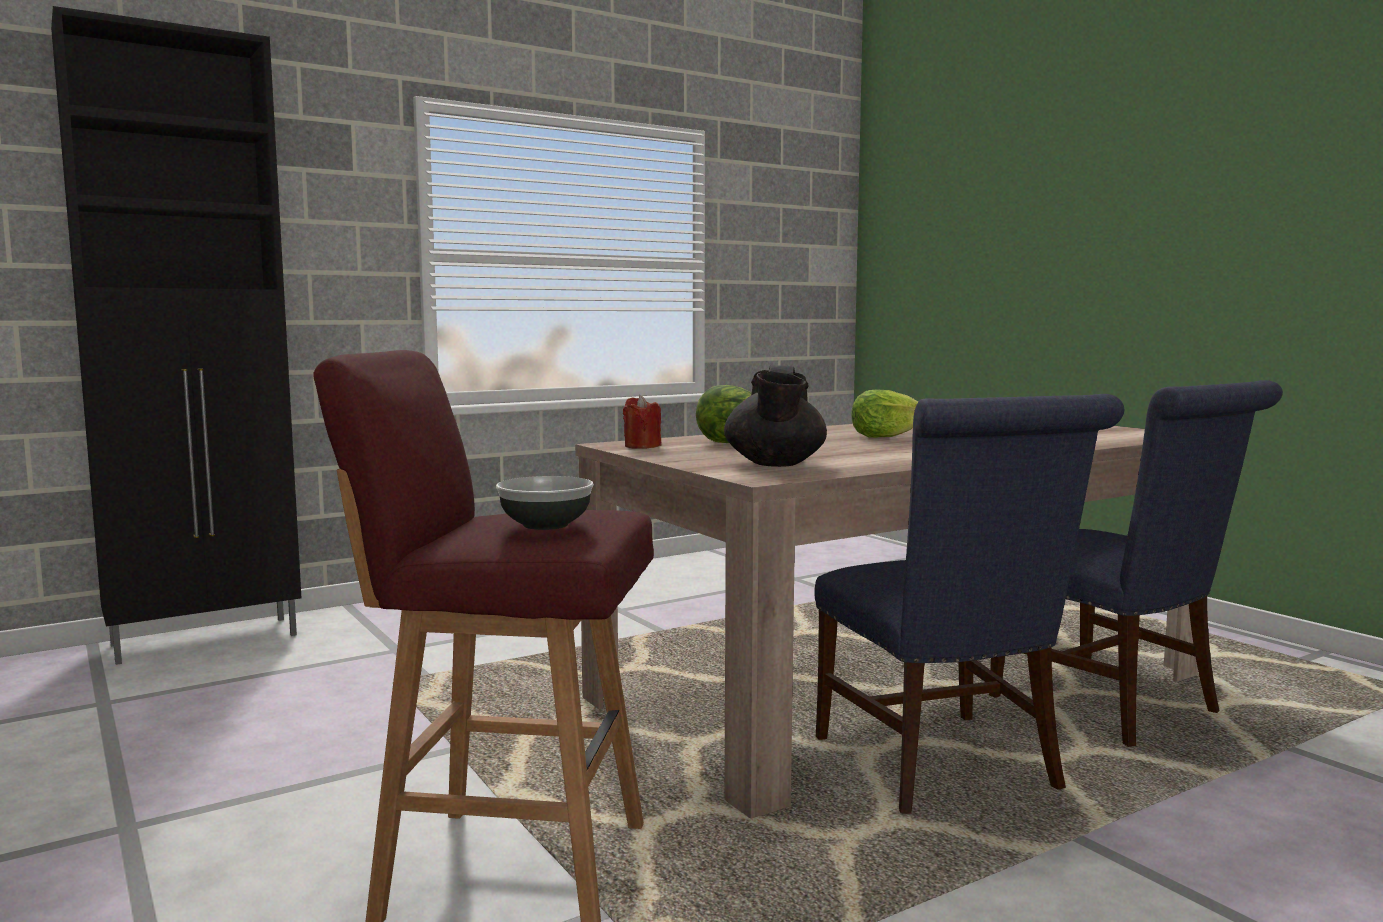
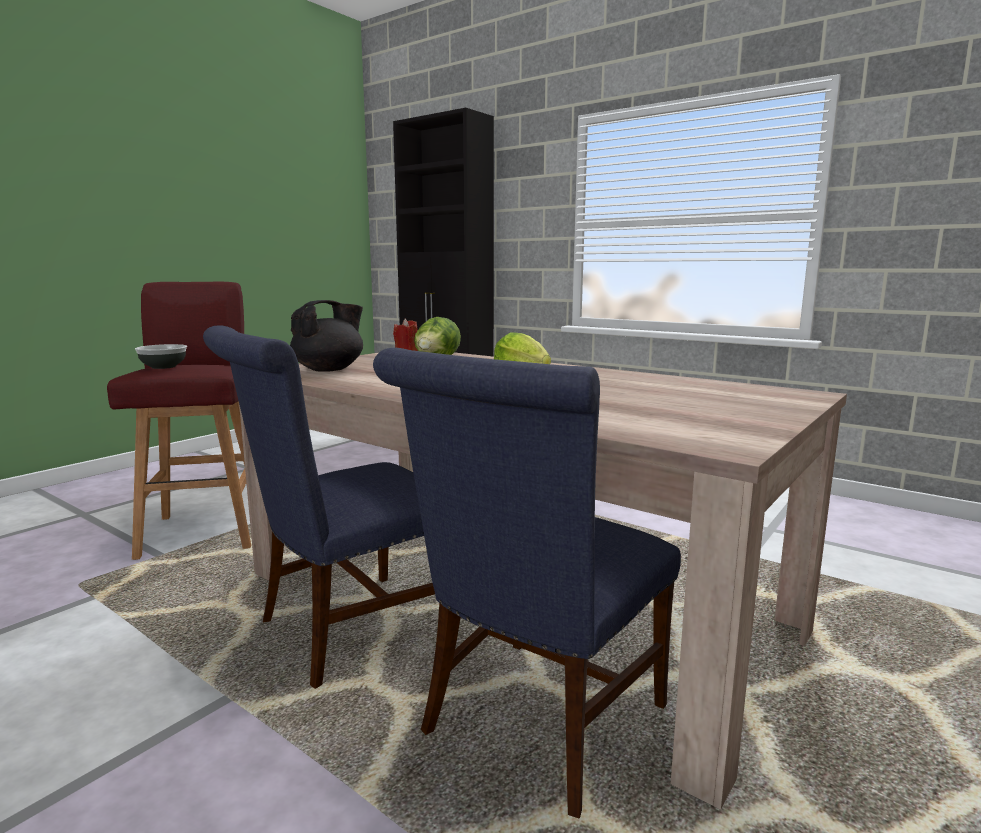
camera: 70 degrees right, 5 degrees up
(775, 464) = (329, 370): black teapot -> black teapot turned 150 degrees clockwise

